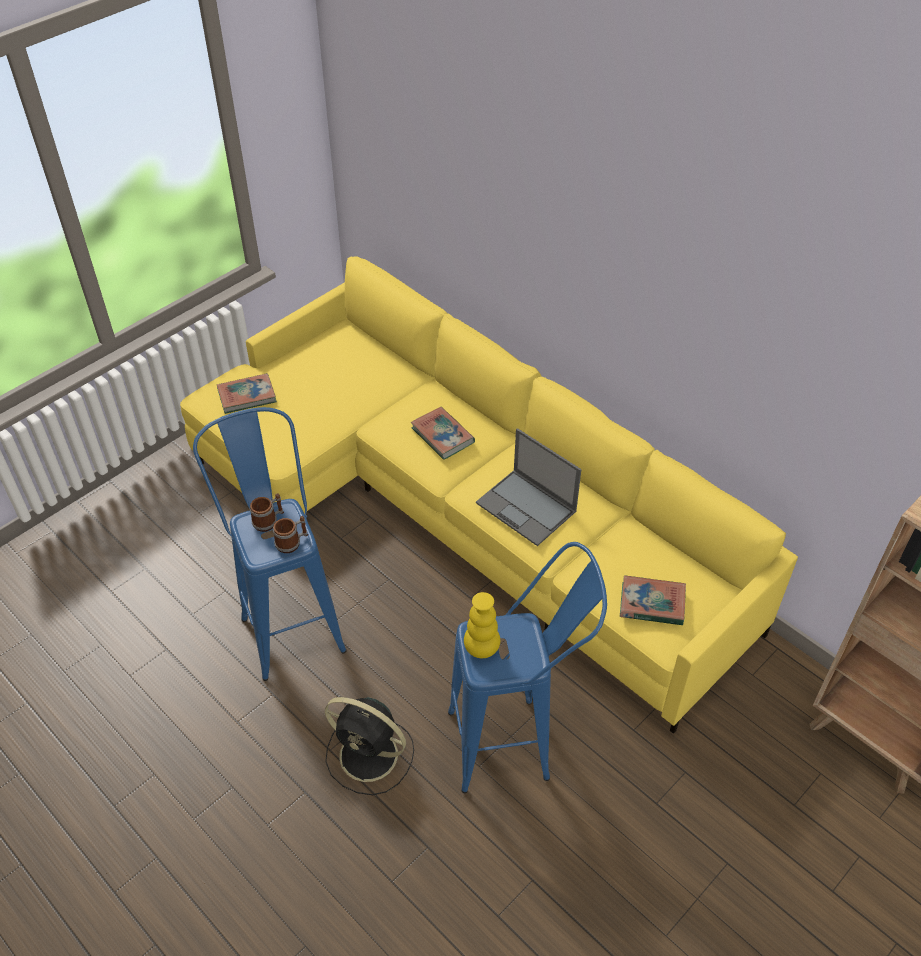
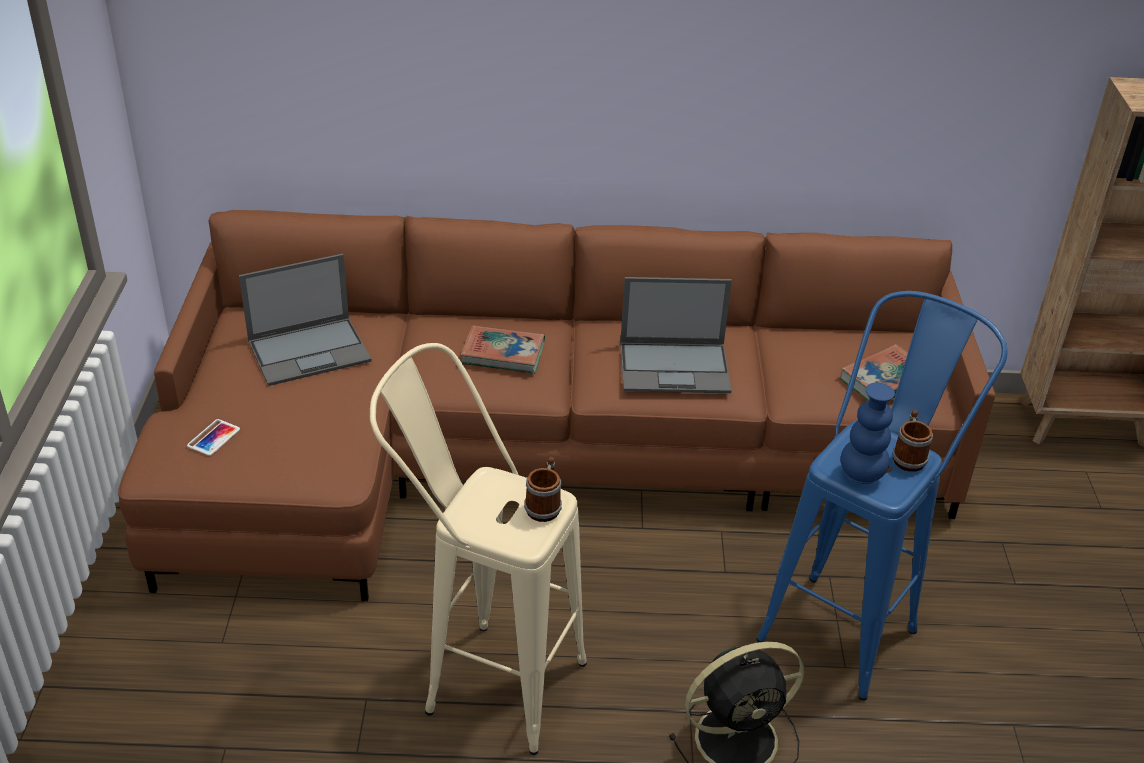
camera: 45 degrees left, 10 degrees down
(247, 396) = (213, 438): book -> phone
(269, 521) = (487, 502): mug -> mug (908, 457)
(288, 622) = (483, 679): blue stool -> beige stool
(350, 371) = (310, 351): none -> laptop
(461, 512) = (531, 458): yellow sofa -> brown sofa
(481, 649) = (861, 475): yellow vase -> blue vase

